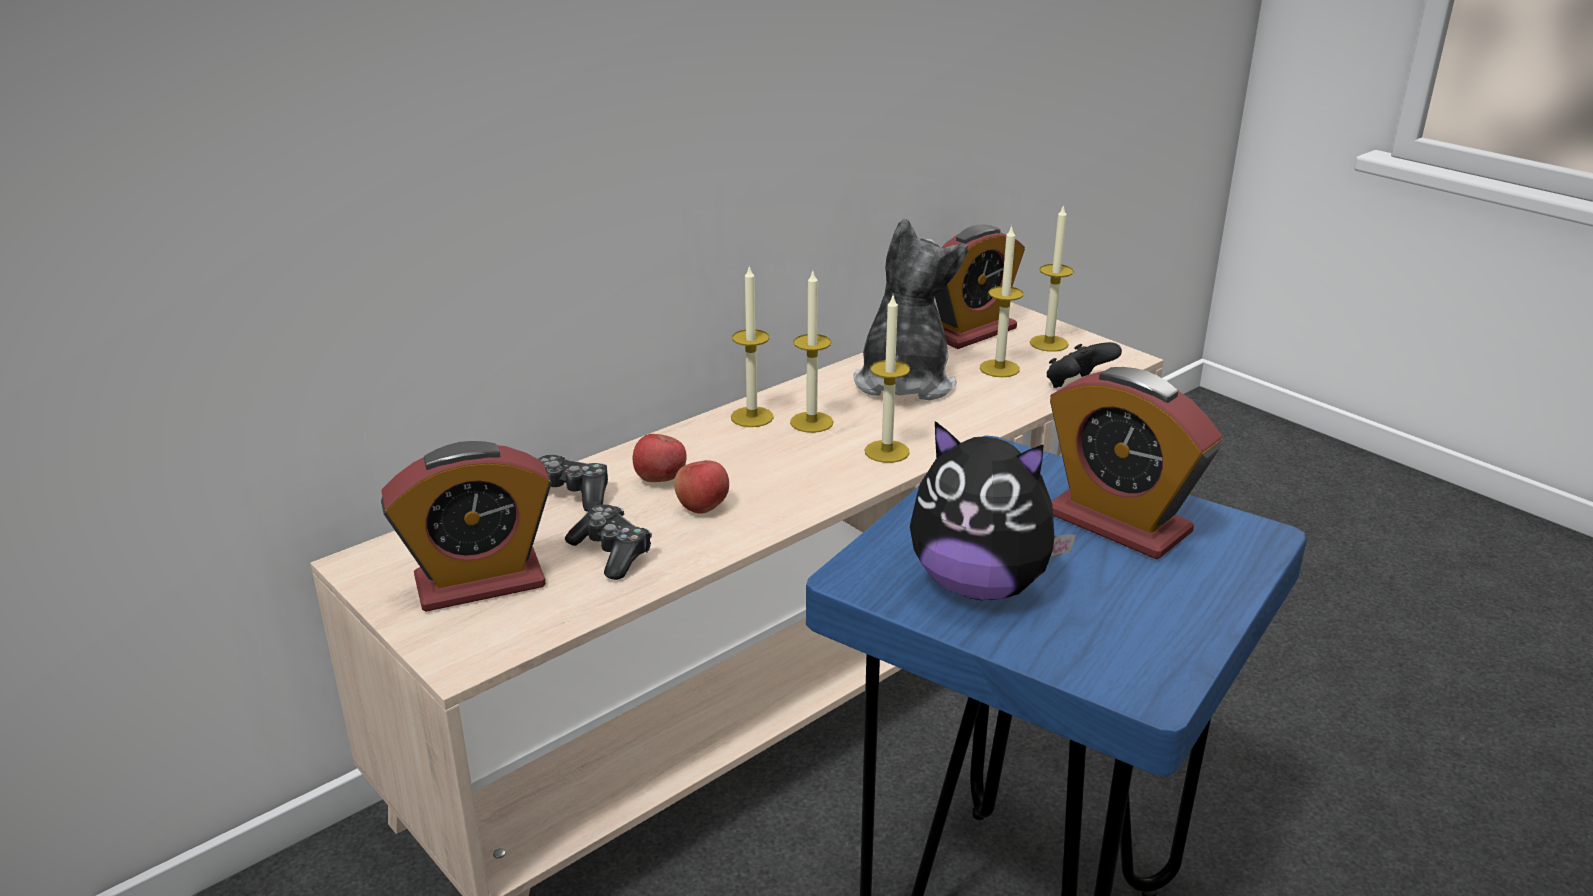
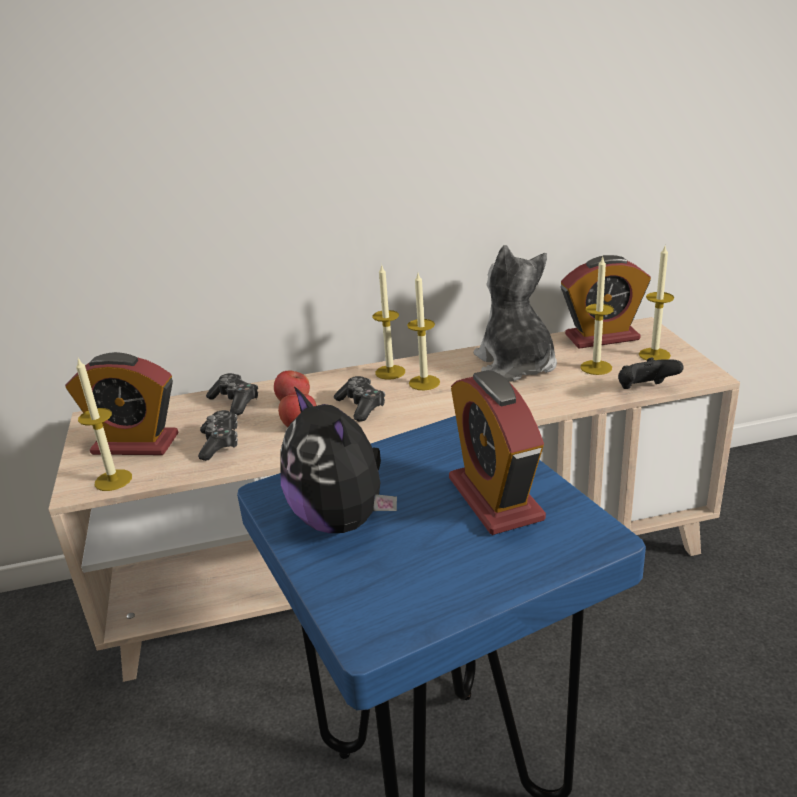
camera: 30 degrees right, 0 degrees up
(760, 466) = (361, 406): none -> game controller
(887, 451) = (453, 412): candle -> candle (113, 480)
(904, 381) = (516, 365): plush toy -> plush toy turned 60 degrees counterclockwise

